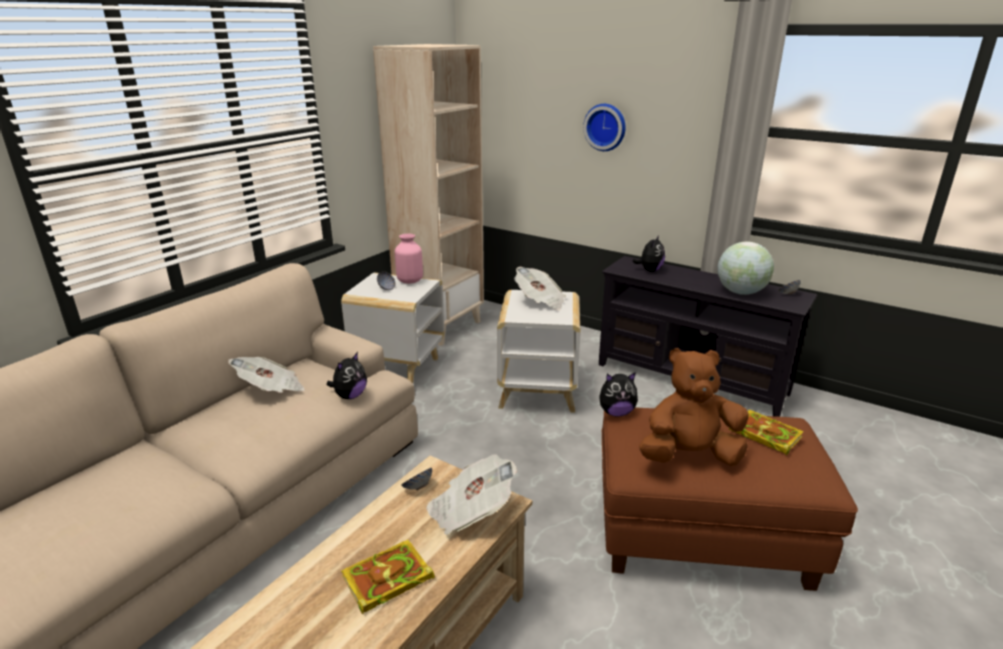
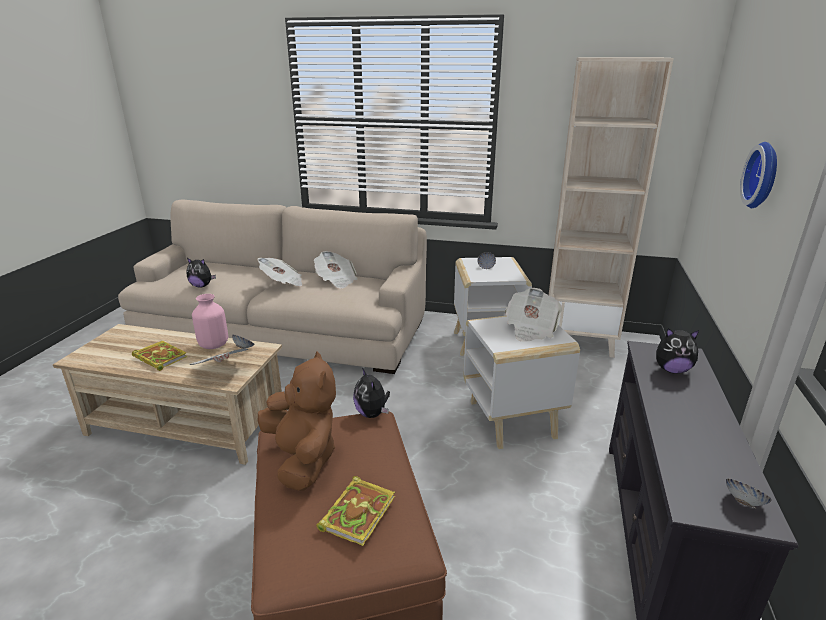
camera: 70 degrees right, 0 degrees up
(221, 435) = (282, 283): none -> newspaper
(350, 396) = (346, 304): plush toy -> plush toy (202, 286)
(410, 281) = (510, 271): pink vase -> pink vase (213, 345)
(740, 292) = (687, 449): globe -> none

